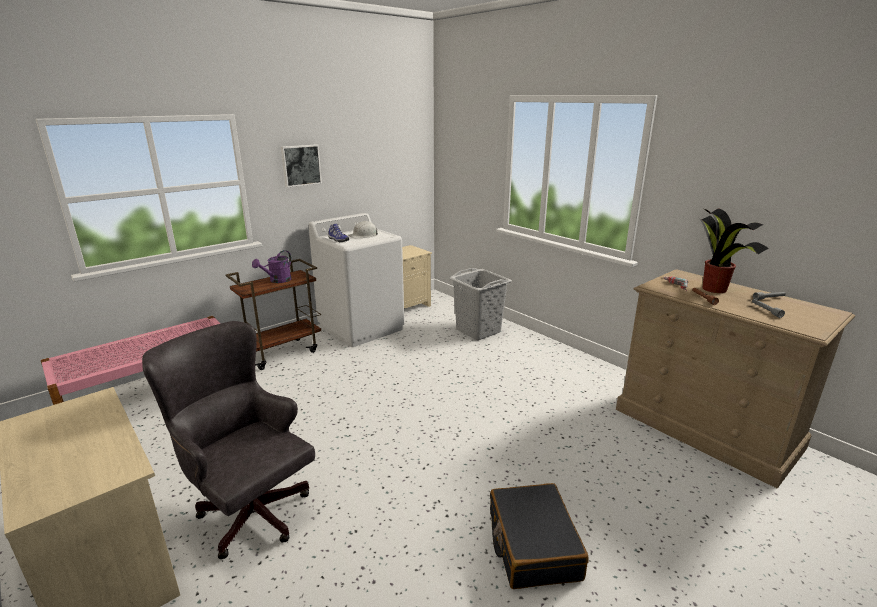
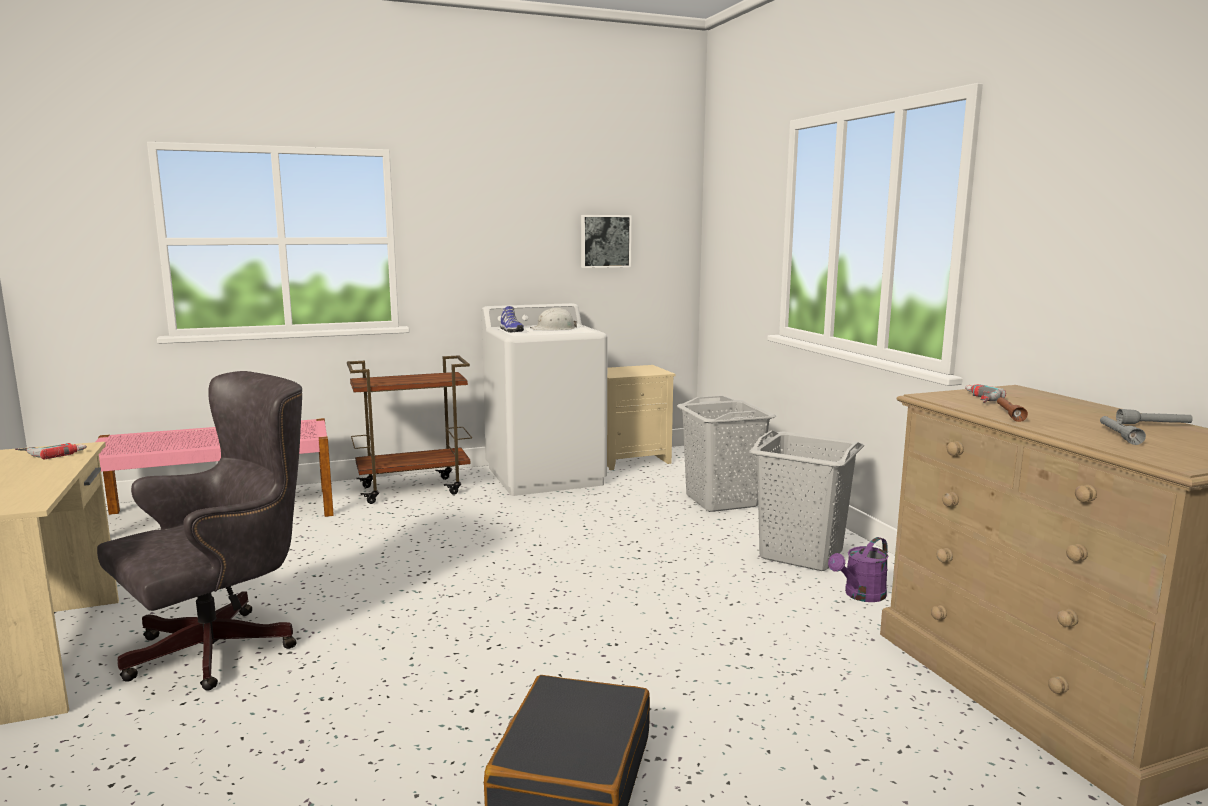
camera: 20 degrees right, 10 degrees down
(82, 407) = (52, 452): none -> power drill
(250, 511) = (222, 647): grey office chair -> grey office chair turned 75 degrees clockwise
(277, 281) = (414, 378): purple watering can -> purple watering can (860, 596)
(301, 165) = (479, 225): picture -> picture (605, 241)
(545, 363) = (801, 554): none -> grey laundry basket
(715, 289) = (1053, 408): potted plant -> none

